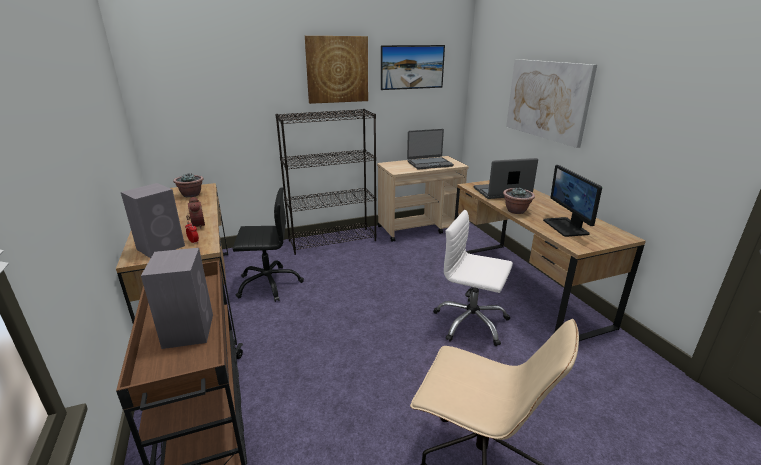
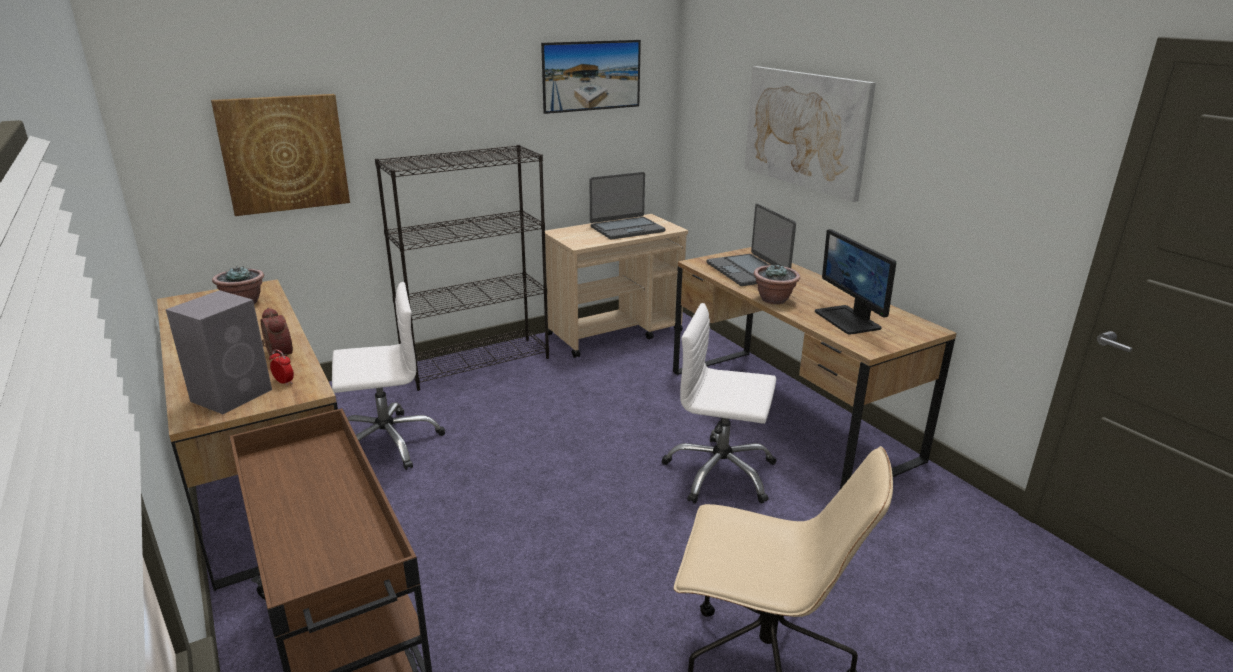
camera: 10 degrees left, 0 degrees up
(189, 330) = (330, 517): grey speaker -> none
(269, 284) = (387, 442): black office chair -> white office chair
(337, 69) = (473, 83): picture -> picture (284, 154)
(502, 192) = (747, 271): laptop -> laptop turned 90 degrees counterclockwise

